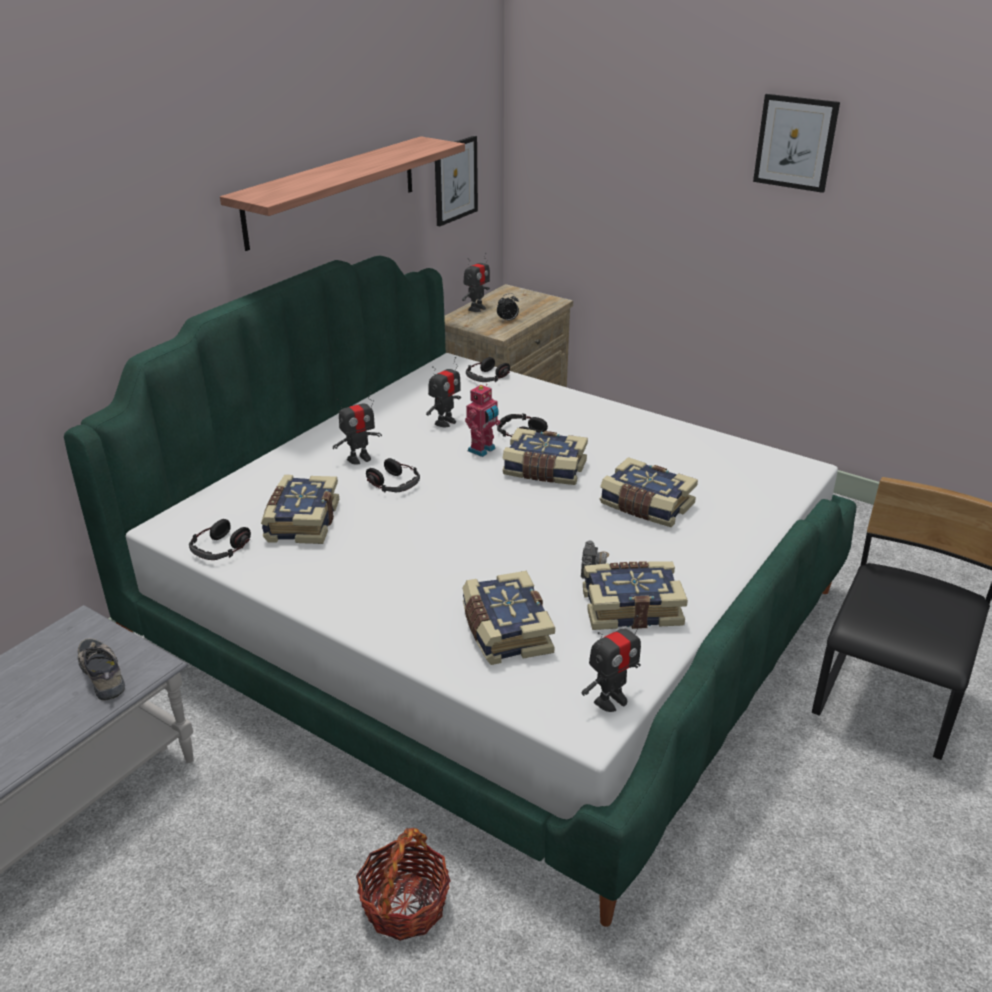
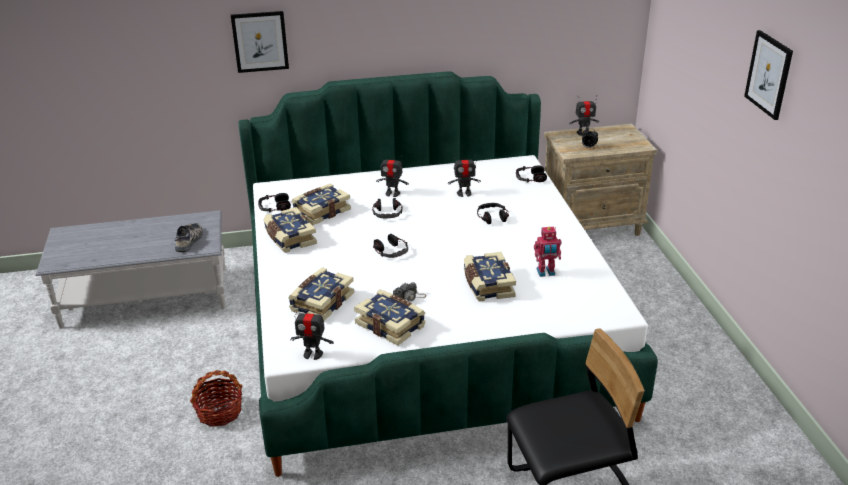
camera: 45 degrees right, 0 degrees up
(332, 191) = (459, 28): shelf -> none
(455, 180) = (585, 39): picture -> picture (260, 41)
(478, 524) = (391, 251): none -> headphones
(483, 450) = (457, 217): toy robot -> toy robot (546, 273)
(544, 470) = (469, 241): book -> book (289, 238)

